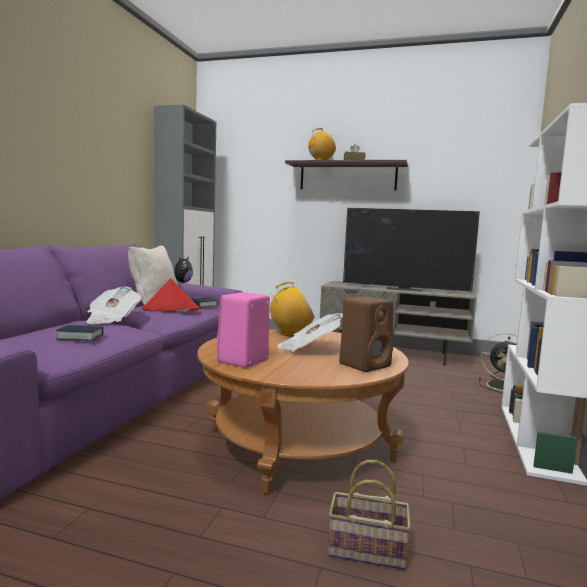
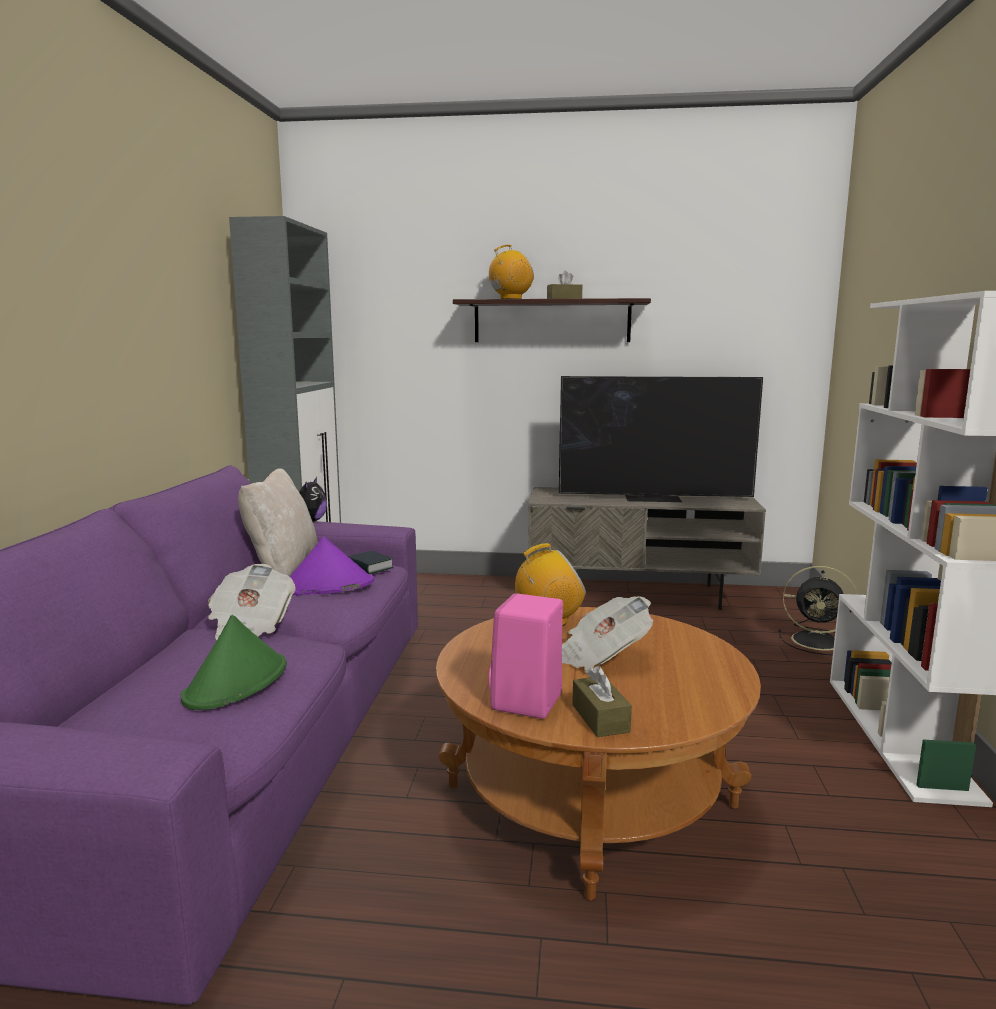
camera: 10 degrees left, 5 degrees up
(80, 337) = (237, 682): book -> green hat
(171, 309) = (327, 586): red hat -> purple hat
(282, 371) = (600, 718): none -> brown tissue box
(365, 365) = (703, 683): brown speaker -> none
(365, 551) = (771, 976): basket -> none

